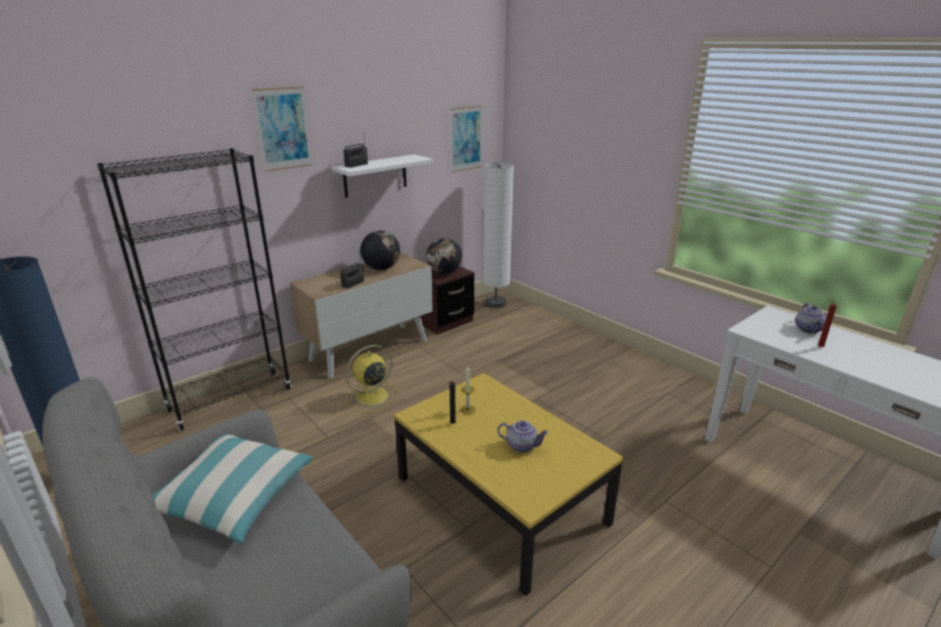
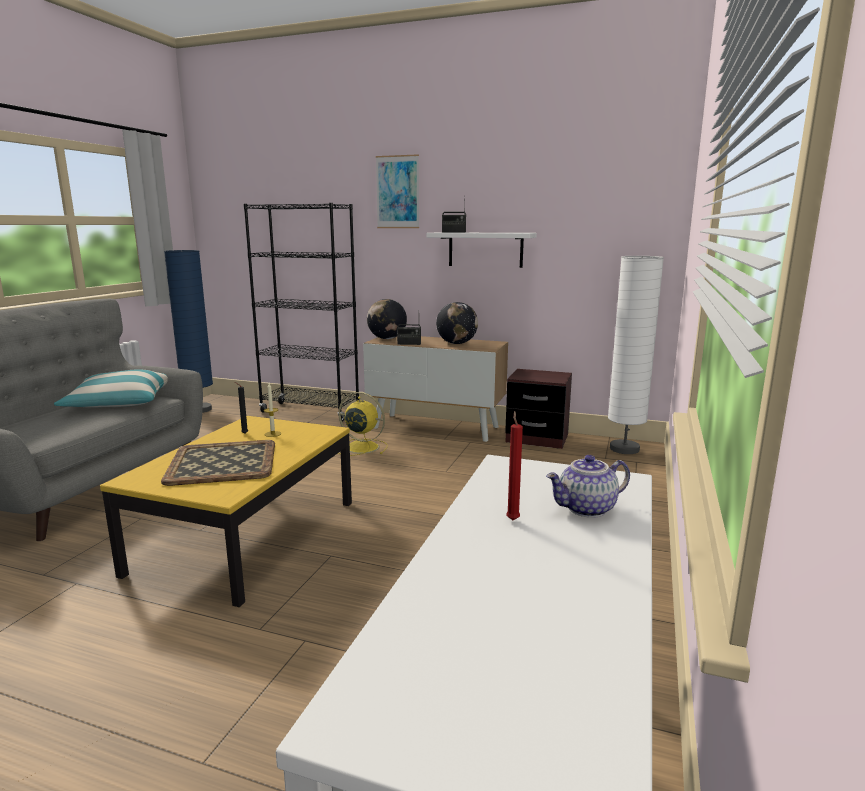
camera: 60 degrees right, 10 degrees down
(444, 273) = (539, 376): globe -> globe (387, 338)
(466, 138) = (618, 223): picture -> none
(522, 445) = (224, 462): teapot -> tray

